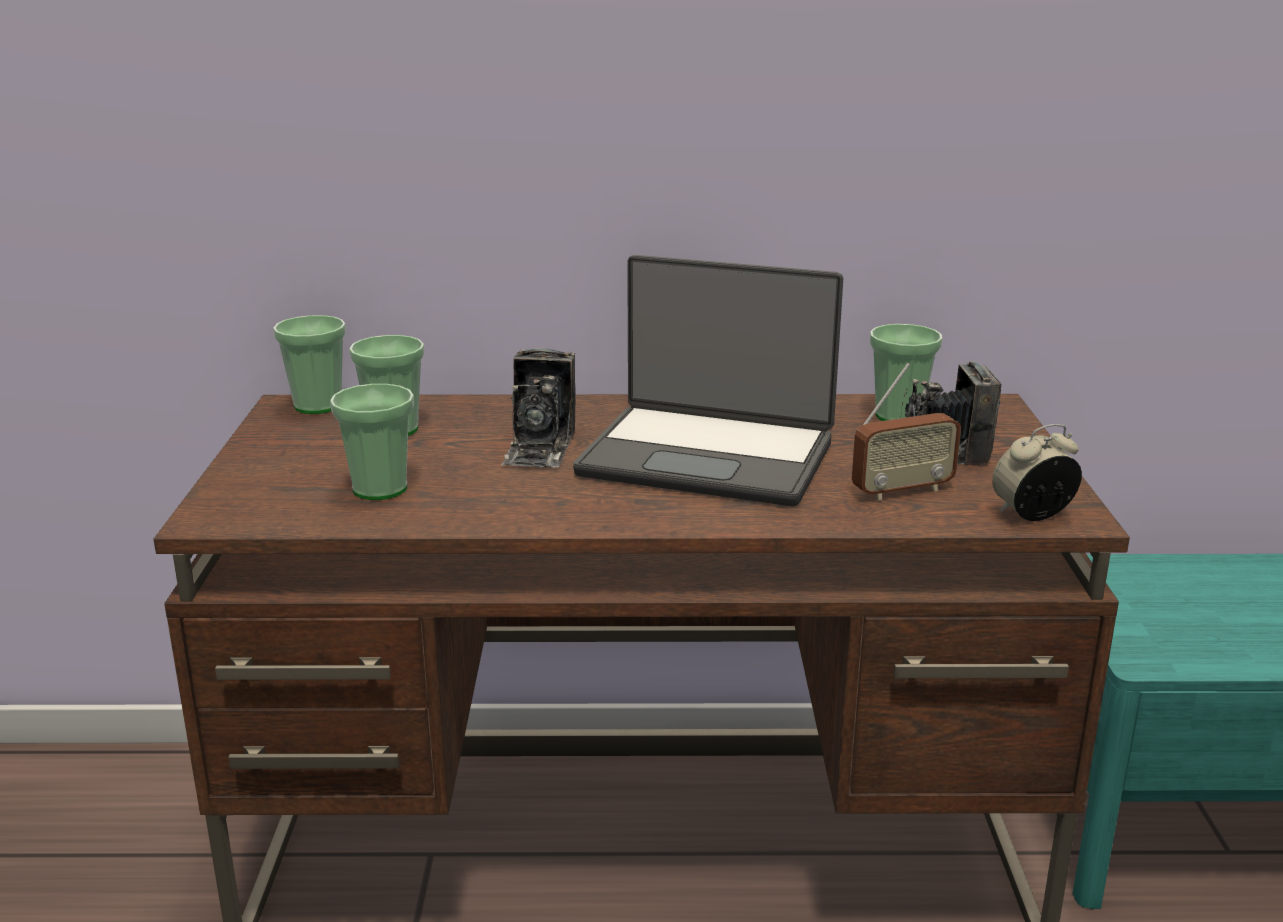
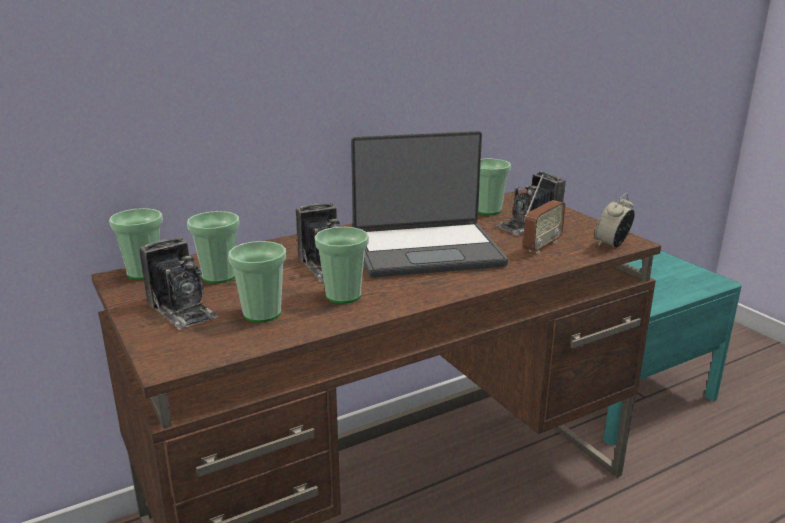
camera: 30 degrees left, 0 degrees up
(300, 461) = (182, 310): none -> camera
(507, 491) = (343, 295): none -> cup

